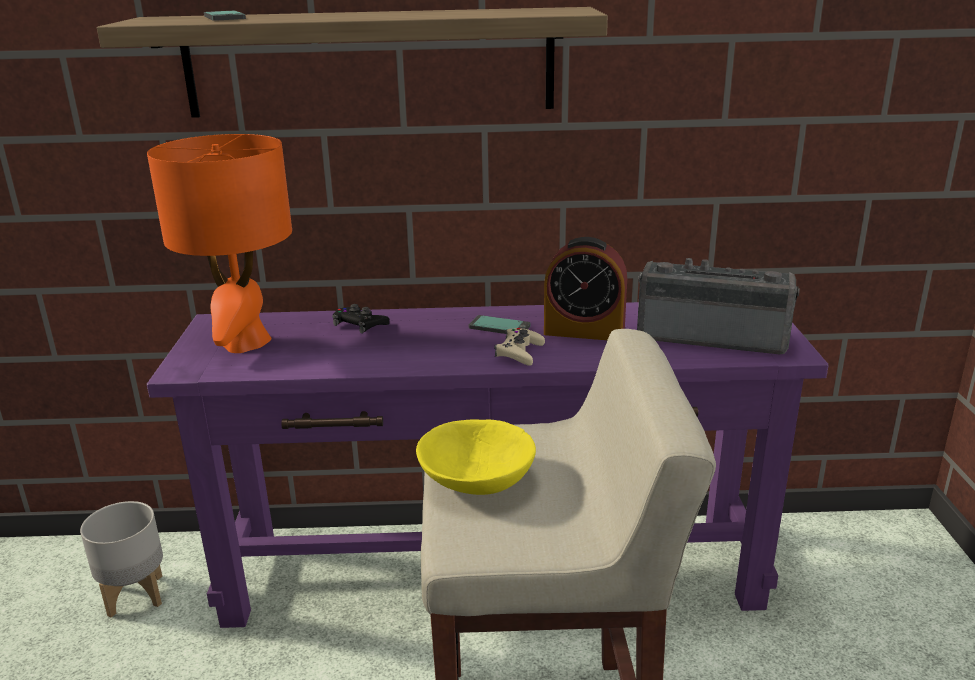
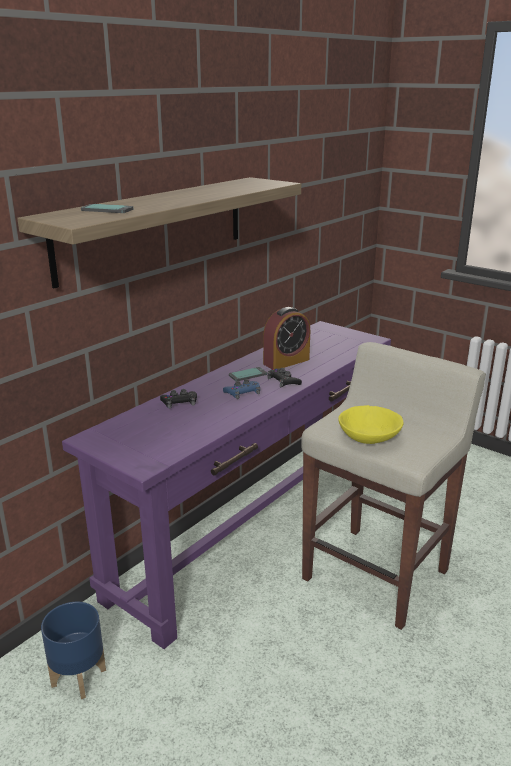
camera: 50 degrees left, 0 degrees up
(135, 594) = (78, 677): grey planter -> blue planter
(245, 342) = (140, 438): orange table lamp -> none
(442, 344) = (242, 393): none -> blue game controller
(519, 352) = (283, 381): beige game controller -> black game controller
(712, 336) = (335, 344): radio -> none

